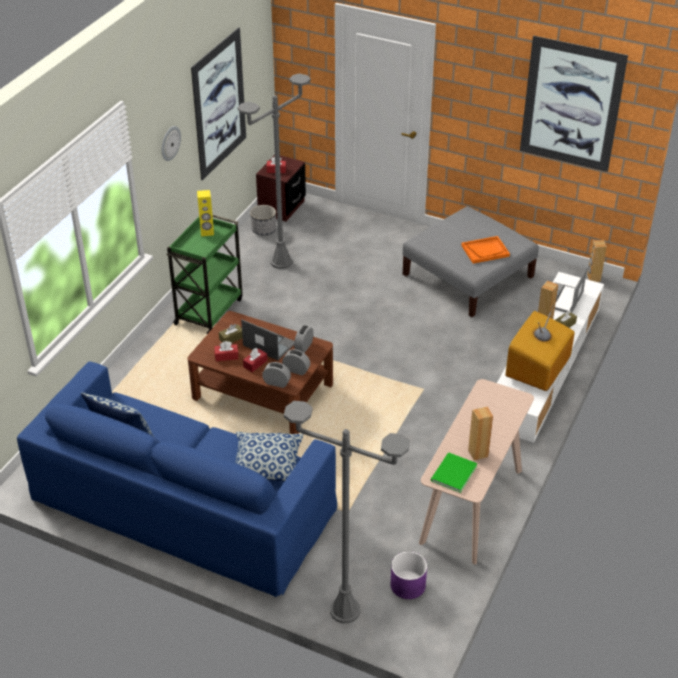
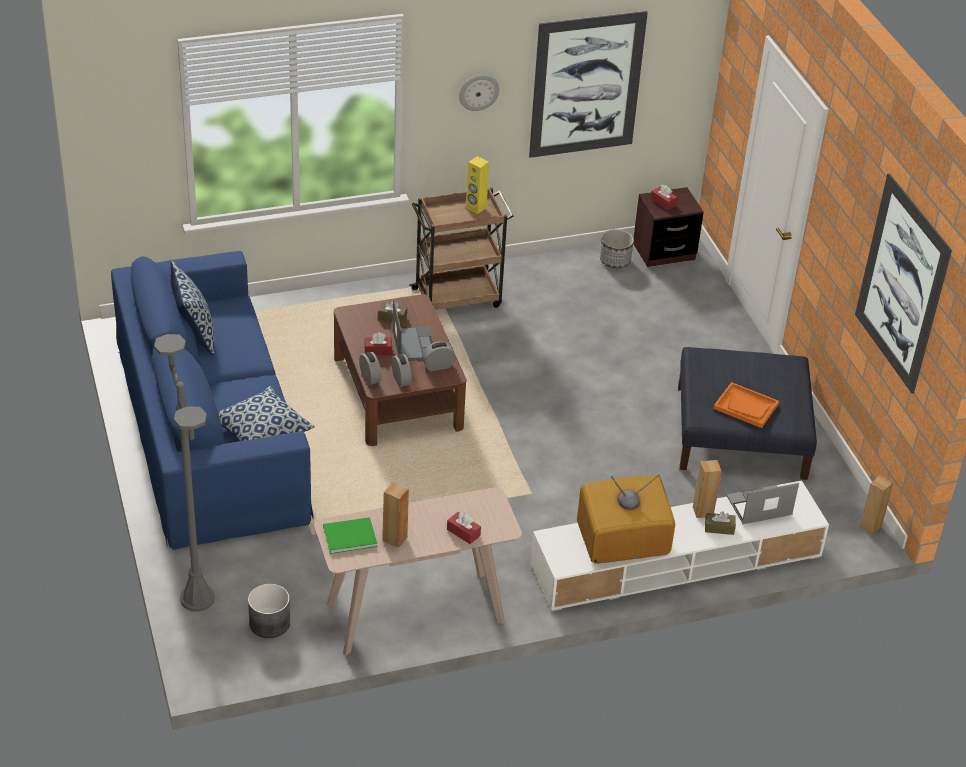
camera: 45 degrees right, 0 degrees up
(209, 310) = (458, 297): green cart -> brown cart
(226, 356) = (366, 328): red tissue box -> red tissue box (463, 532)
(281, 262) = (584, 299): grey floor lamp -> none
(407, 585) = (269, 623): purple planter -> grey planter
(469, 276) = (741, 433): grey ottoman -> blue ottoman

